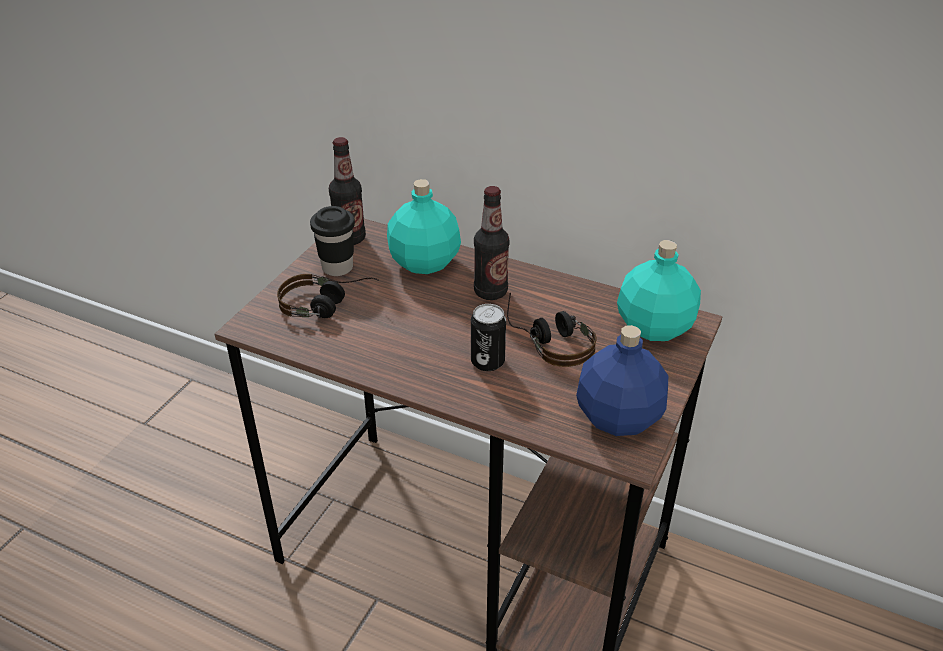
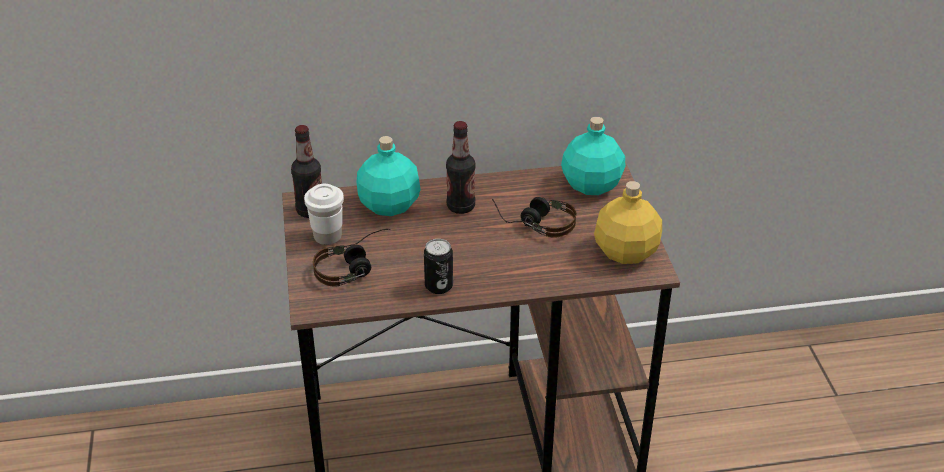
camera: 35 degrees left, 0 degrees up
(337, 268) = (327, 237): black cup -> white cup
(487, 362) = (510, 255): can -> can (439, 286)
(618, 416) = (625, 251): blue bottle -> yellow bottle

